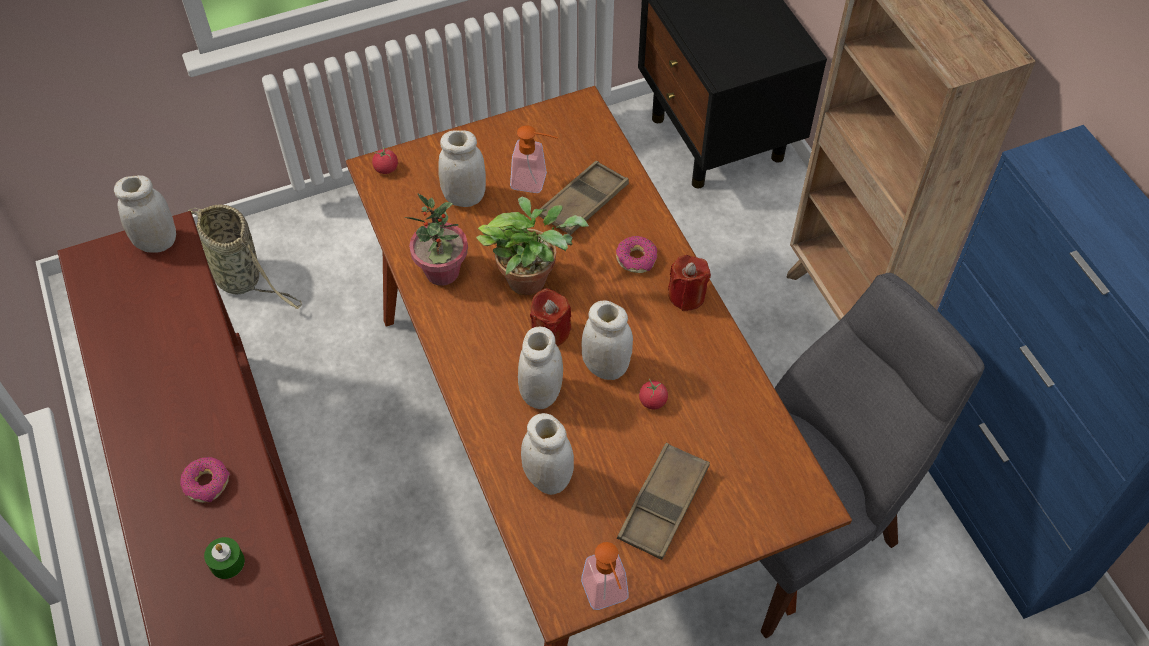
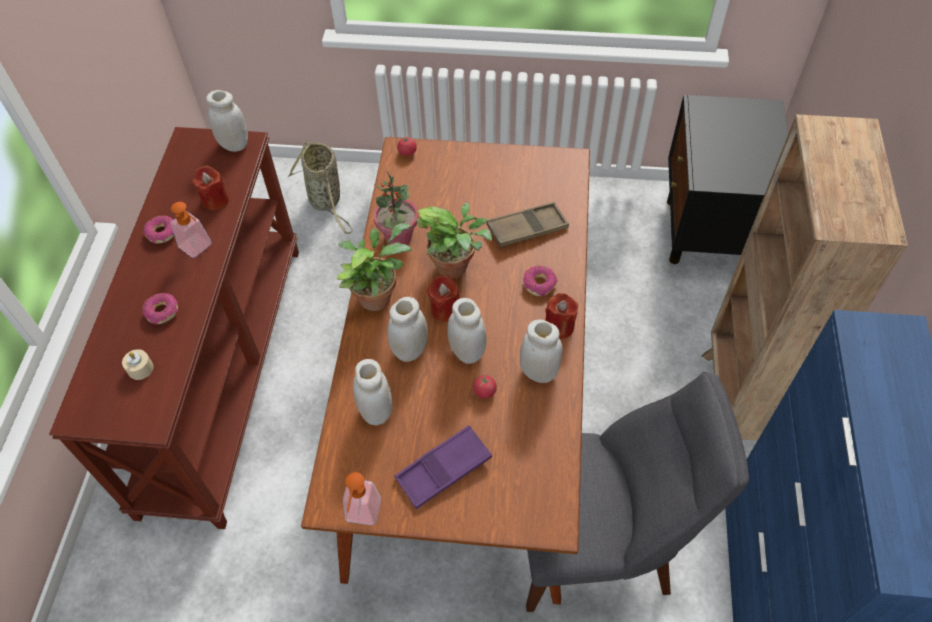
camera: 30 degrees right, 0 degrees up
(137, 390) = (162, 233): none -> donut
(179, 320) = (215, 200): none -> red candle
(227, 562) = (140, 368): green candle -> beige candle
(462, 348) = (377, 295): none -> potted plant
(464, 197) = (446, 192): white jar -> white jar (539, 372)
(535, 182) = (502, 201): soap dispenser -> soap dispenser (199, 248)
(663, 504) = (443, 470): brown tray -> purple tray

